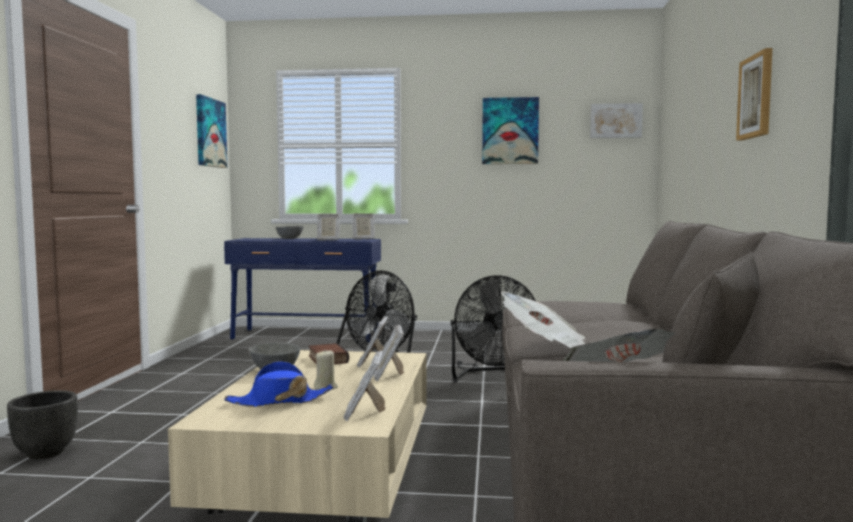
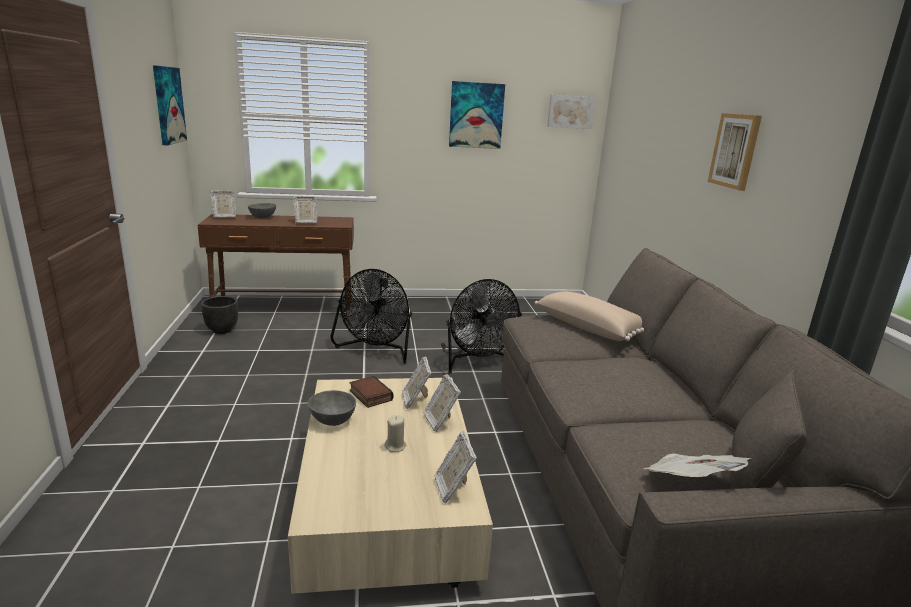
camera: 15 degrees left, 15 degrees up
(44, 453) = (105, 515): black planter -> black planter (221, 330)
(279, 401) = (366, 474): blue hat -> none
(306, 336) = (284, 310): blue console table -> brown console table
(363, 239) = (337, 219): picture frame -> picture frame (224, 217)
(545, 346) = (596, 413): newspaper -> none
(598, 306) = (591, 328): none -> beige pillow

